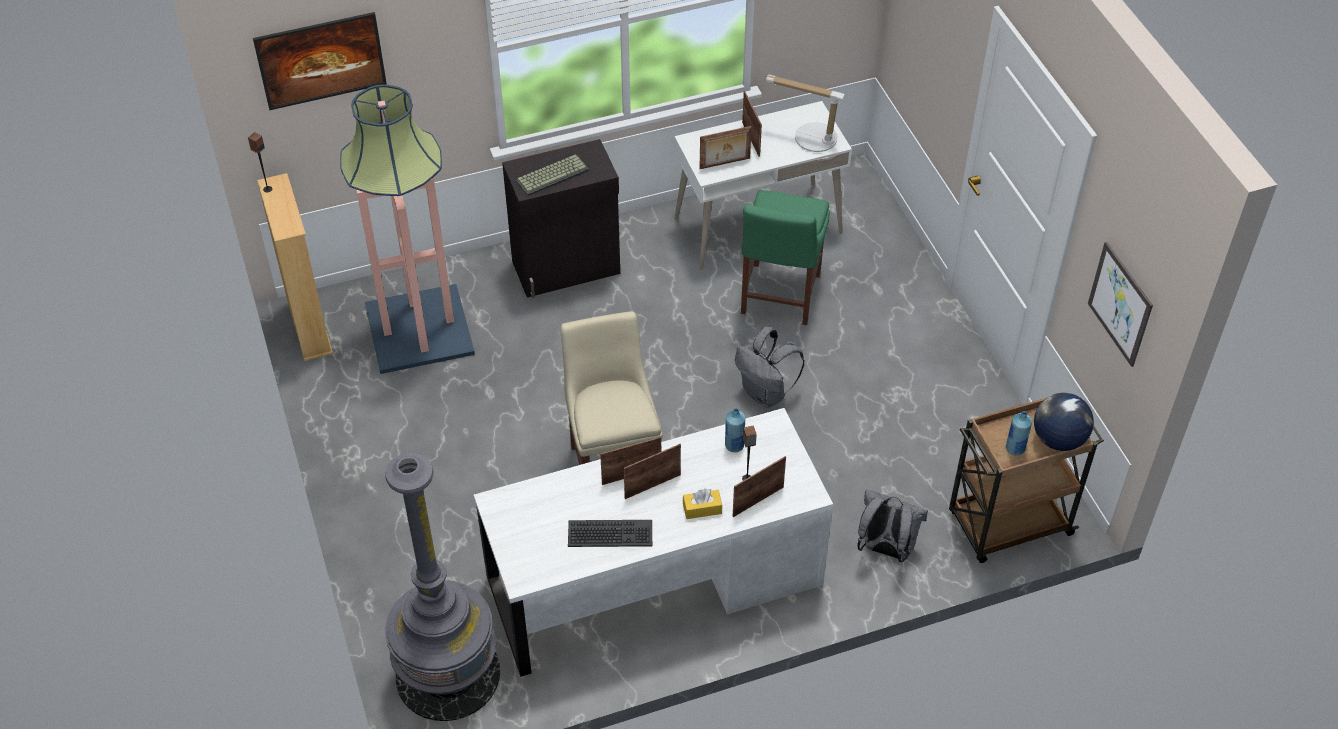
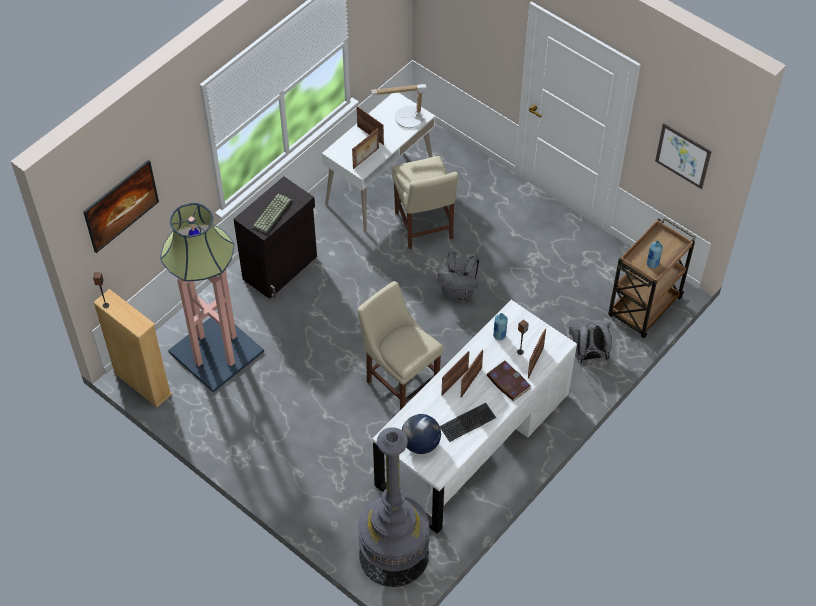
camera: 30 degrees left, 5 degrees up
(702, 509) = (508, 382): yellow tissue box -> book
(778, 297) = (424, 228): green chair -> beige chair
(1058, 439) = (671, 247): globe -> globe (420, 443)

